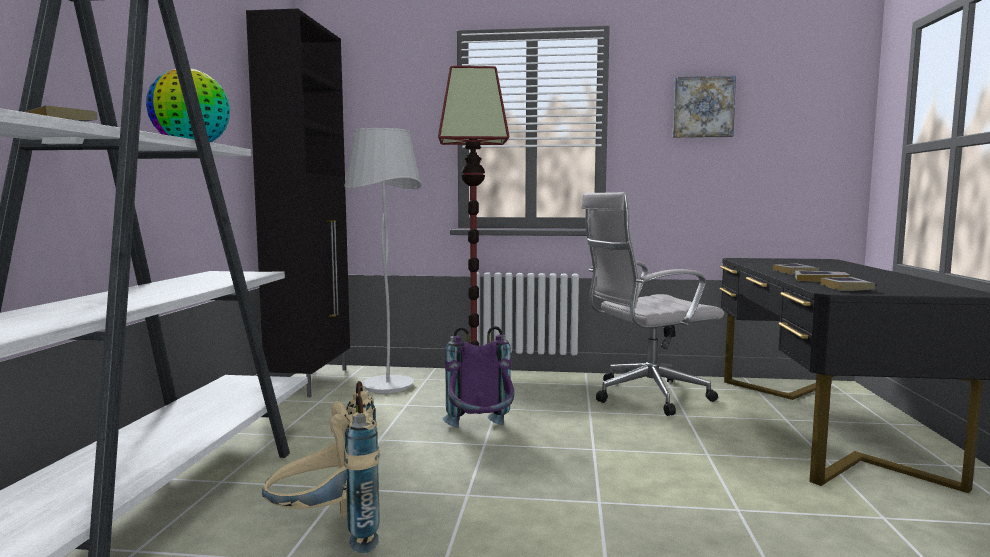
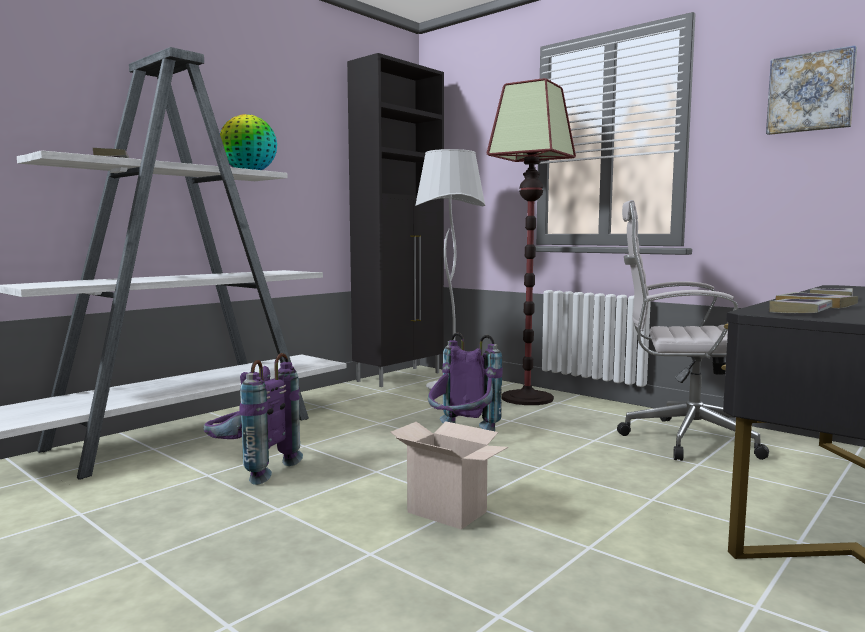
camera: 35 degrees right, 0 degrees up
(328, 536) = (251, 469): beige backpack -> purple backpack
(599, 515) = (450, 512): none -> cardboard box

